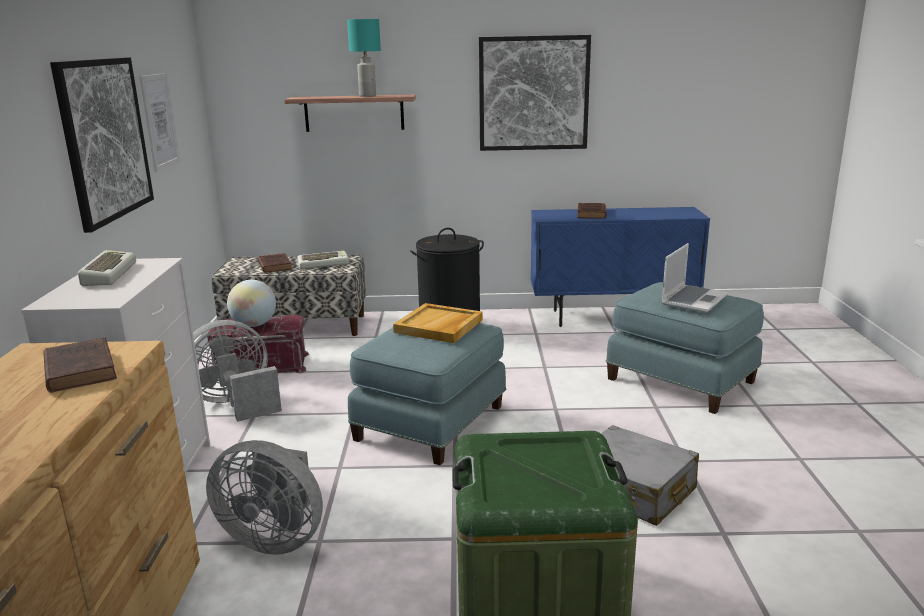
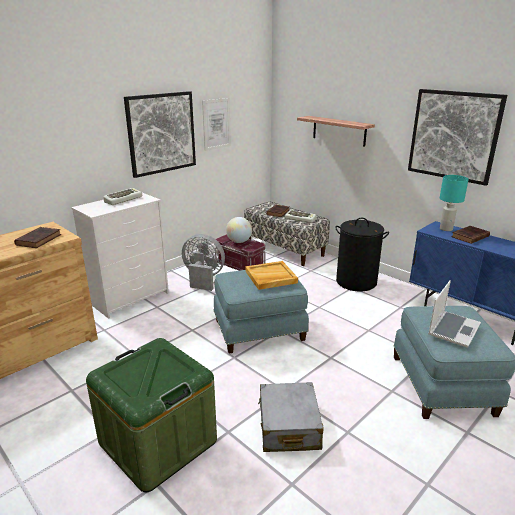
camera: 45 degrees right, 5 degrees up
(275, 538) = (128, 346): grey fan -> none
(367, 96) = (343, 121): turquoise table lamp -> turquoise table lamp (445, 229)
(693, 300) = (453, 329): laptop -> laptop turned 45 degrees counterclockwise

